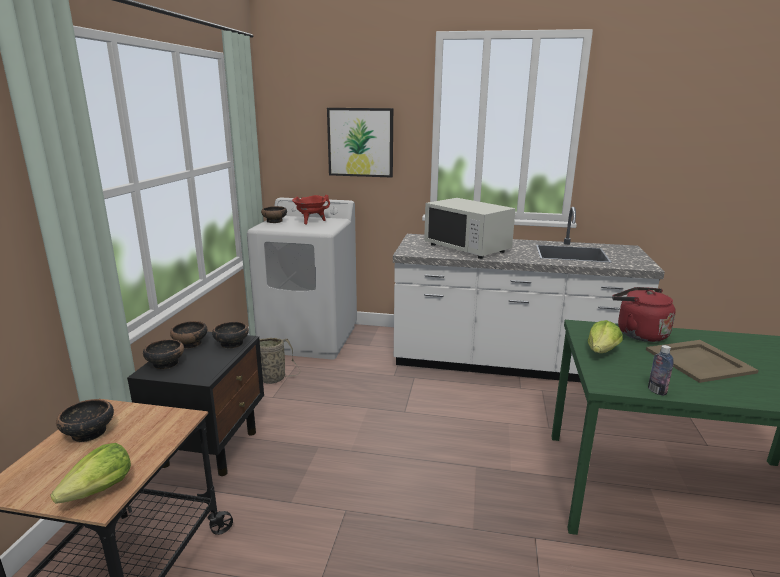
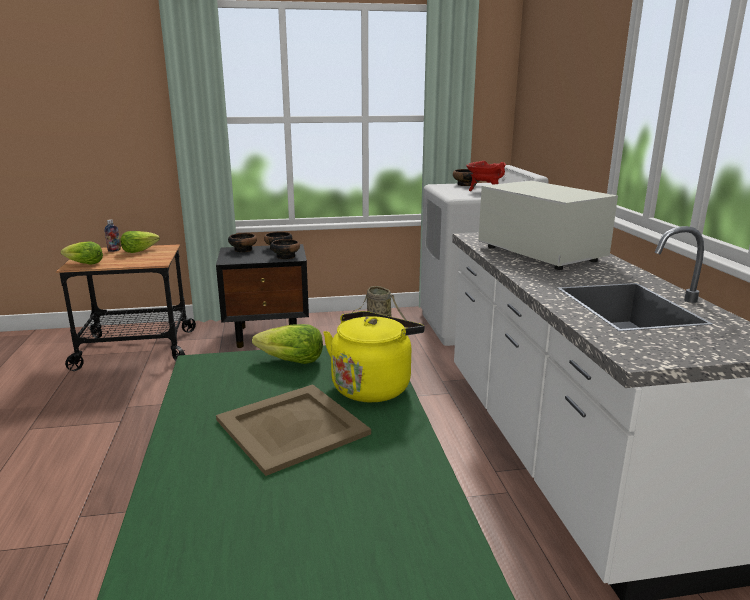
camera: 70 degrees right, 0 degrees up
(88, 433) = (139, 250): bowl -> lettuce
(360, 142) = (568, 102): picture -> none
(467, 248) = (539, 254): white microwave -> white microwave turned 120 degrees clockwise
(638, 333) = (373, 386): red kettle -> yellow kettle
(657, 391) = (185, 390): bottle -> bottle (114, 250)

